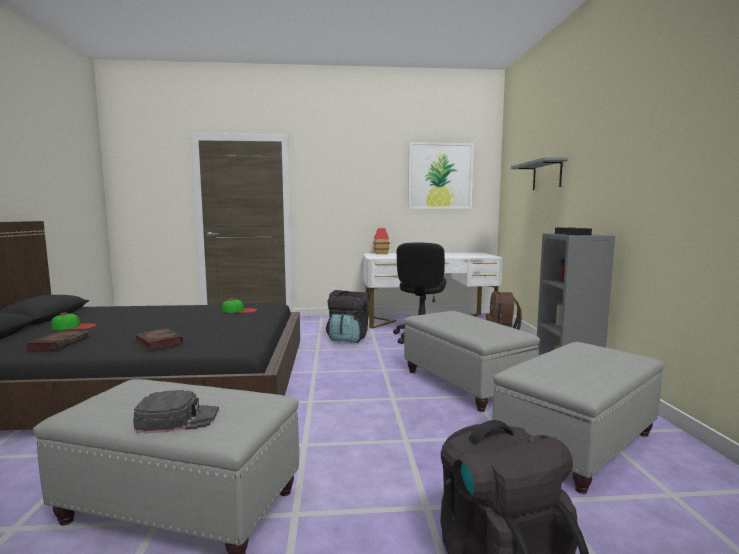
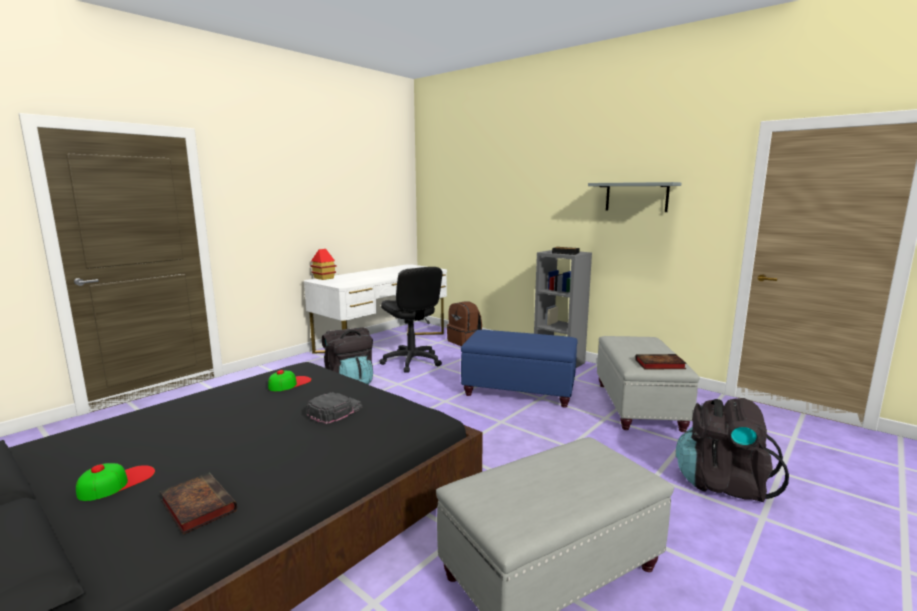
camera: 45 degrees left, 5 degrees up
(157, 342) = (334, 447): book -> book (659, 365)
(177, 418) = (588, 486): black cap -> black cap (335, 411)
(440, 176) = (368, 187): picture -> none
(465, 384) = (520, 391): grey ottoman -> blue ottoman
(547, 175) = (496, 195): grey shelf -> grey shelf (636, 197)

